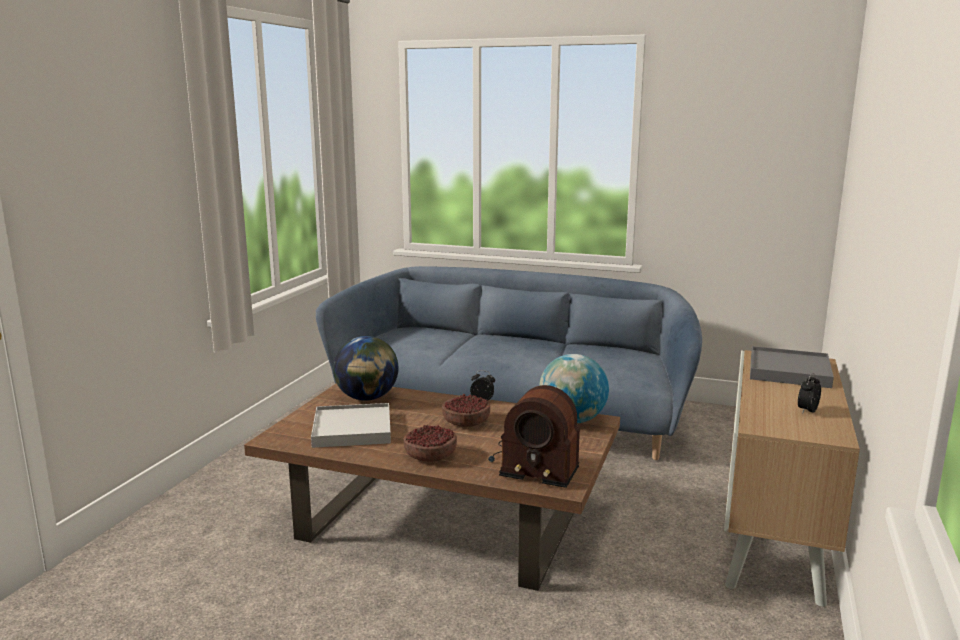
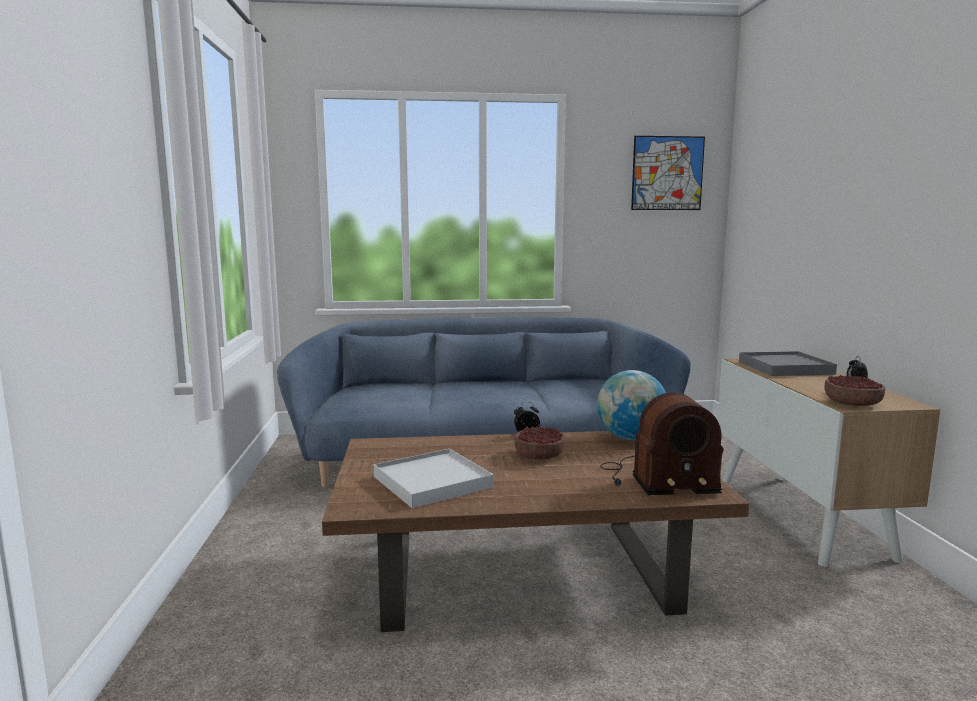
camera: 25 degrees left, 5 degrees down
(367, 398) = (405, 450): globe -> none
(429, 456) = (551, 491): bowl -> bowl (852, 403)
(765, 121) = (667, 173): none -> picture

